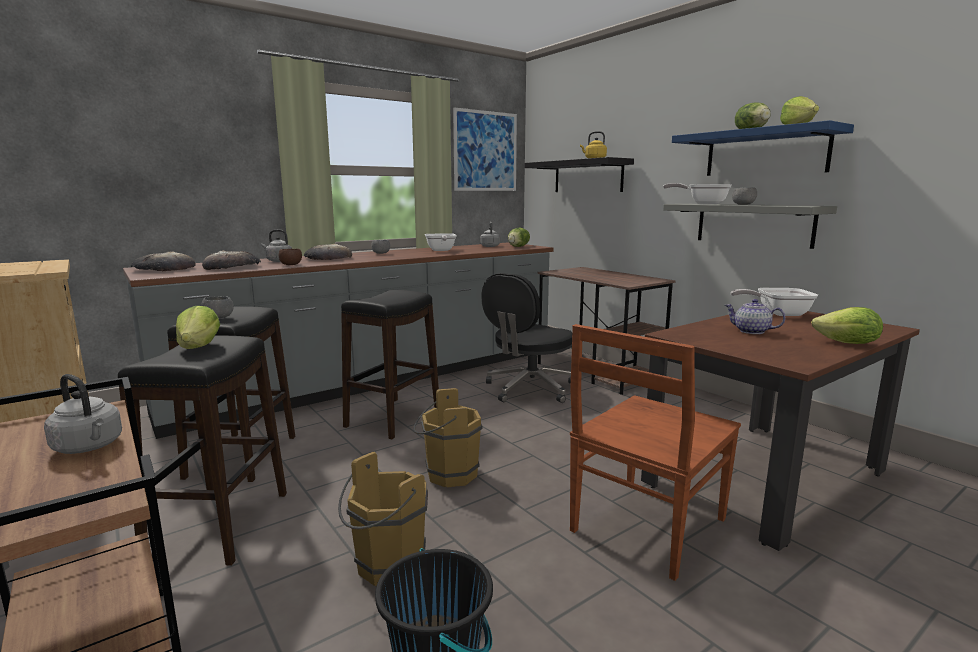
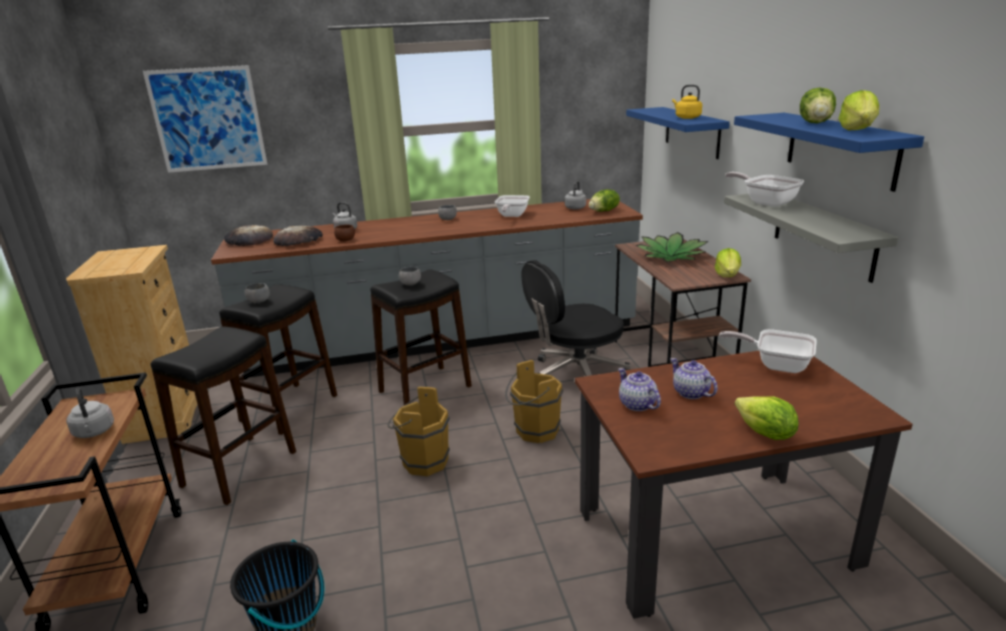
camera: 25 degrees right, 10 degrees up
(199, 347) = (213, 342): lettuce -> lettuce (727, 275)
(328, 258) = (391, 227): bread -> none
(386, 567) = (316, 536): brown bucket -> brown bucket (534, 432)
(485, 151) = (590, 92): picture -> picture (208, 119)
(588, 176) = (692, 131): black shelf -> blue shelf
(595, 274) = (671, 256): none -> potted plant
(646, 526) = (539, 558): brown chair -> none
(725, 341) = (636, 404): none -> teapot
(743, 204) = (795, 215): grey bowl -> grey bowl (410, 284)

